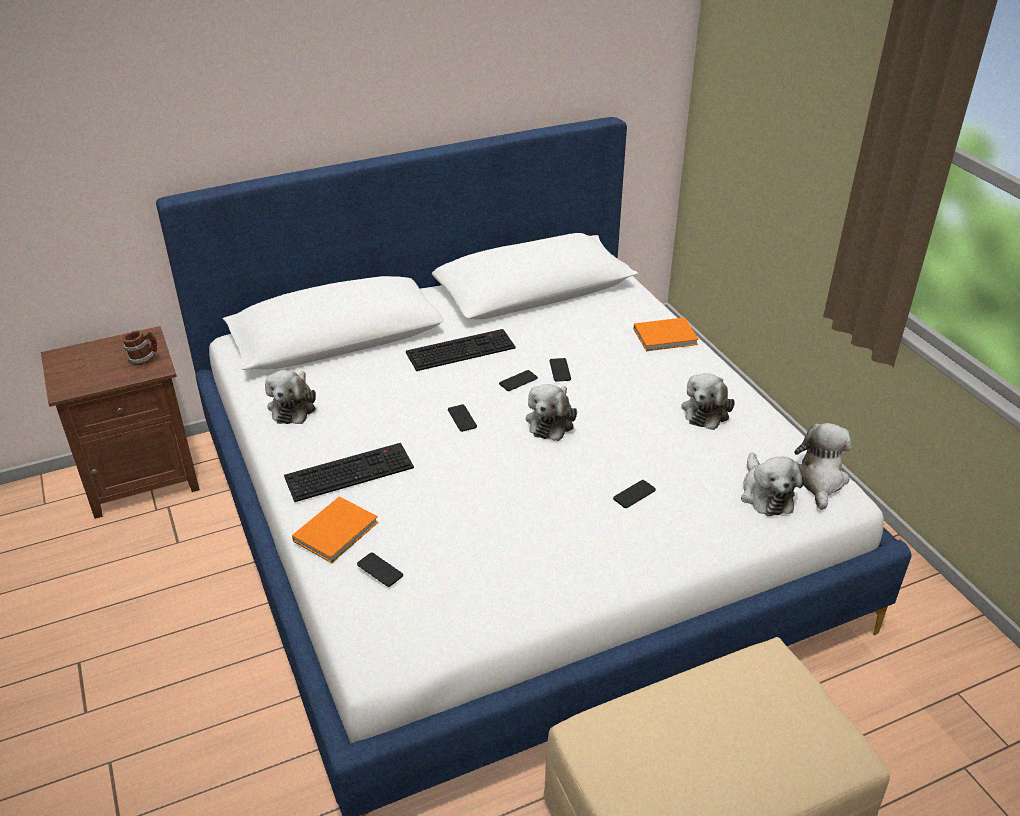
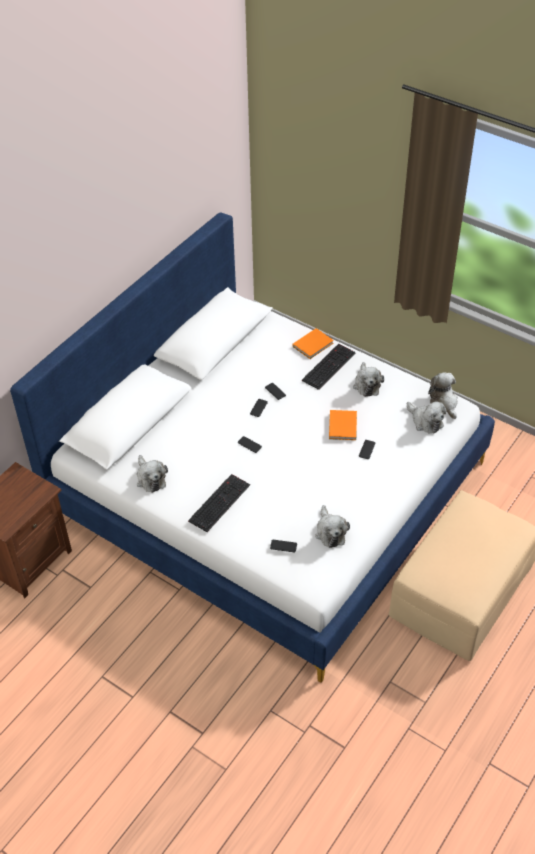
camera: 30 degrees left, 10 degrees up
(144, 359) = (31, 488): mug -> none
(338, 531) = (243, 536): orange book -> orange book (343, 425)
(461, 349) = (210, 400): keyboard -> keyboard (328, 366)
(551, 421) = (296, 426): plush toy -> plush toy (330, 532)

